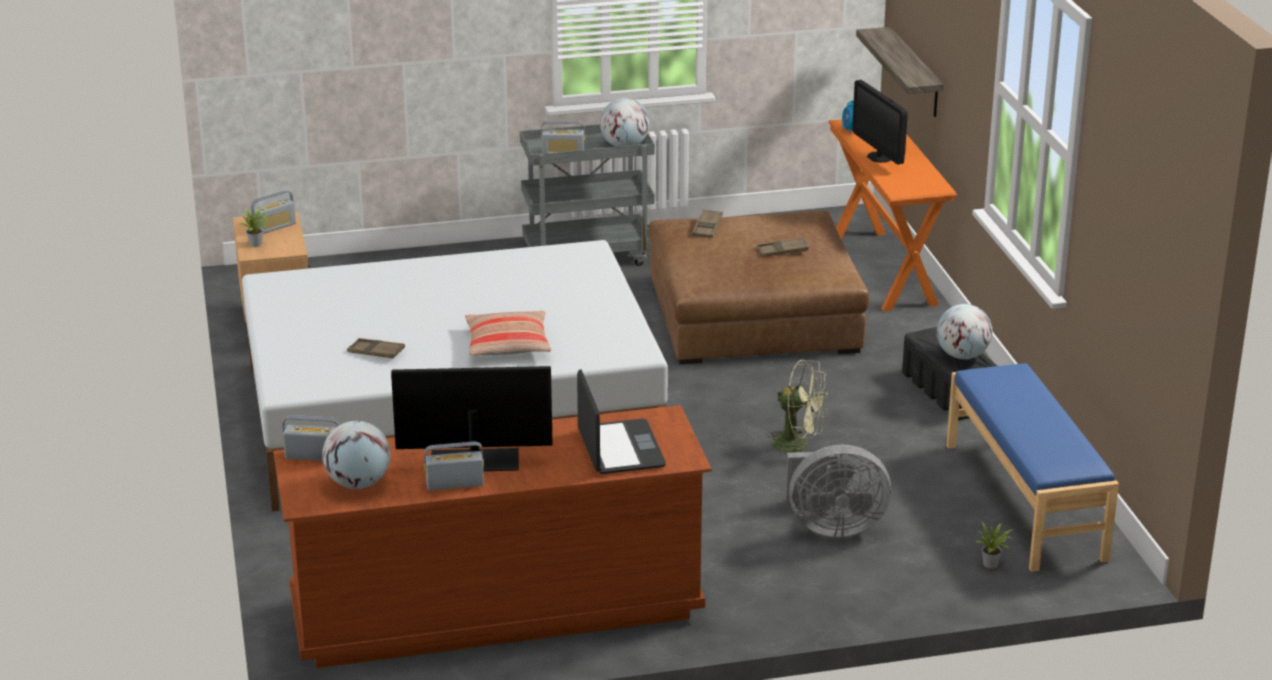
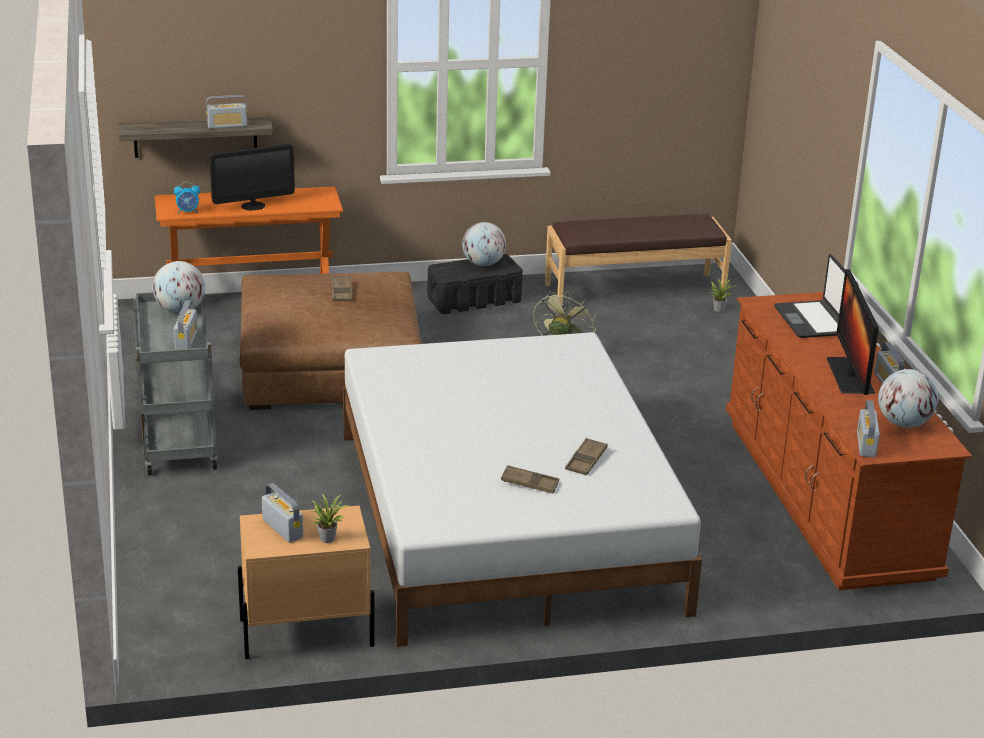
camera: 90 degrees left, 0 degrees up
(508, 344) = (566, 396): pillow -> none
(619, 449) = (813, 321): laptop -> laptop turned 90 degrees counterclockwise
(707, 227) = (282, 321): brown tray -> brown tray (529, 483)
(832, 526) = (679, 358): grey fan -> none
(904, 68) = (227, 126): none -> radio
(1025, 501) = (634, 290): blue bench -> brown bench

